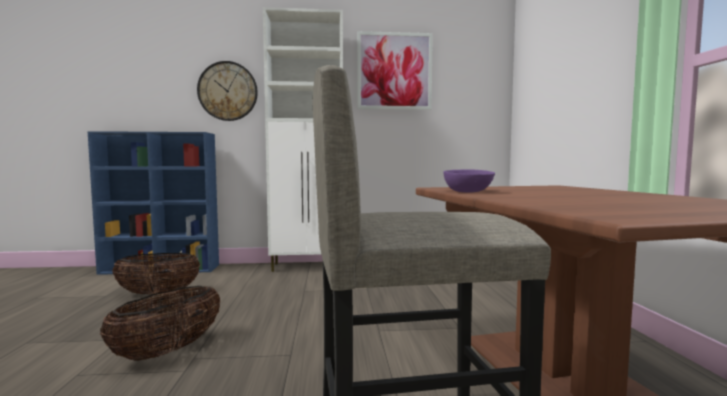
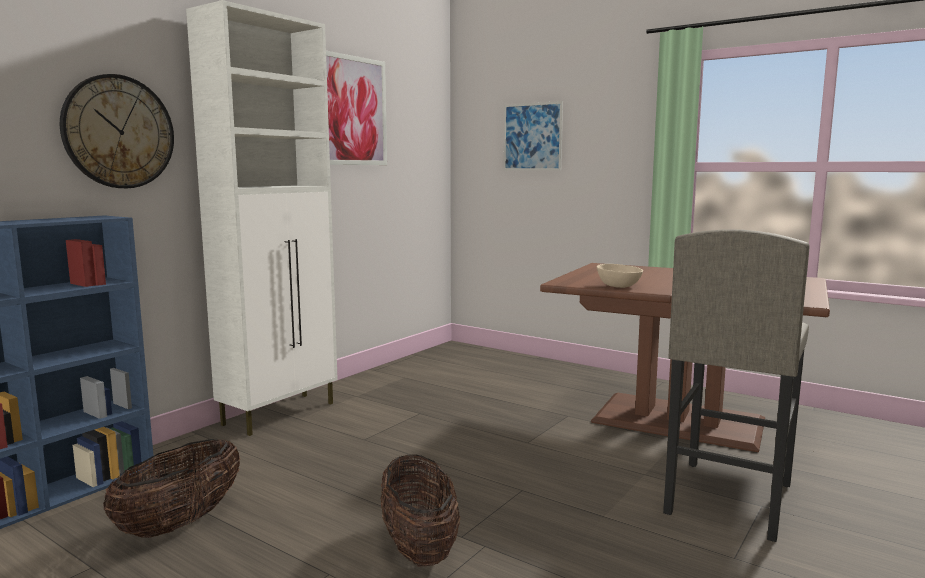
camera: 50 degrees left, 5 degrees up
(467, 191) = (618, 286): purple bowl -> beige bowl
(555, 71) = (532, 137): none -> picture

